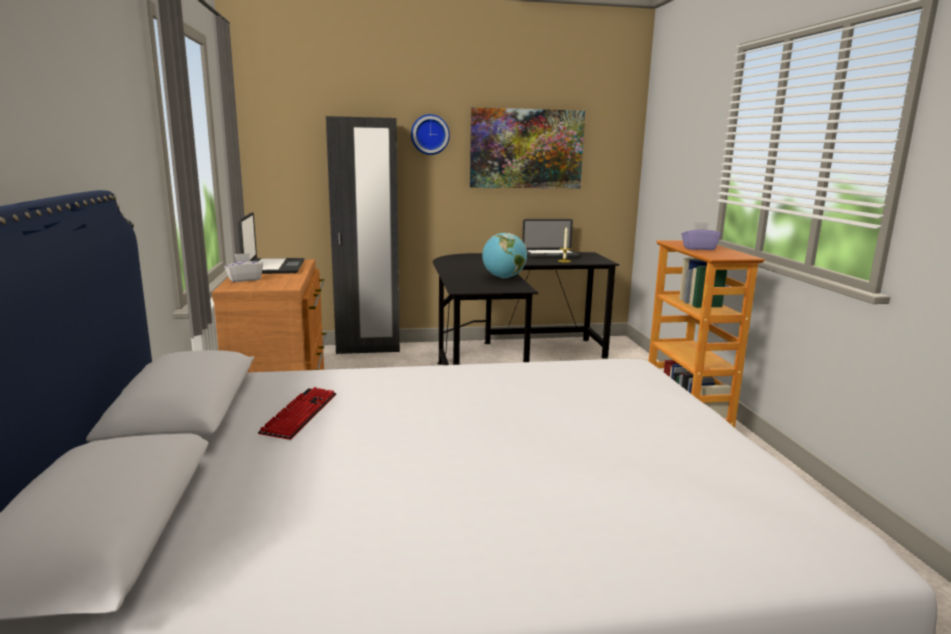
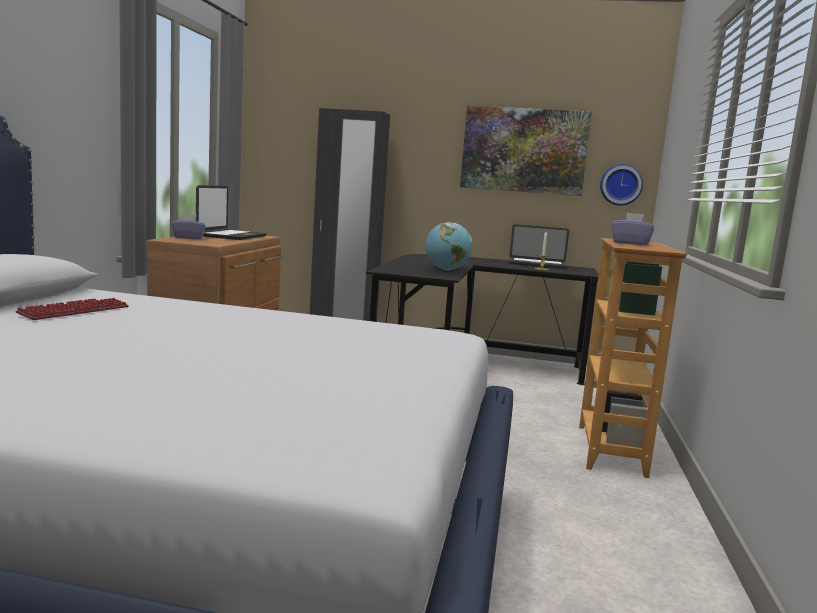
camera: 20 degrees right, 5 degrees down
(244, 279) = (188, 238): white tissue box -> purple tissue box
(430, 134) = (424, 131): wall clock -> wall clock (621, 184)

